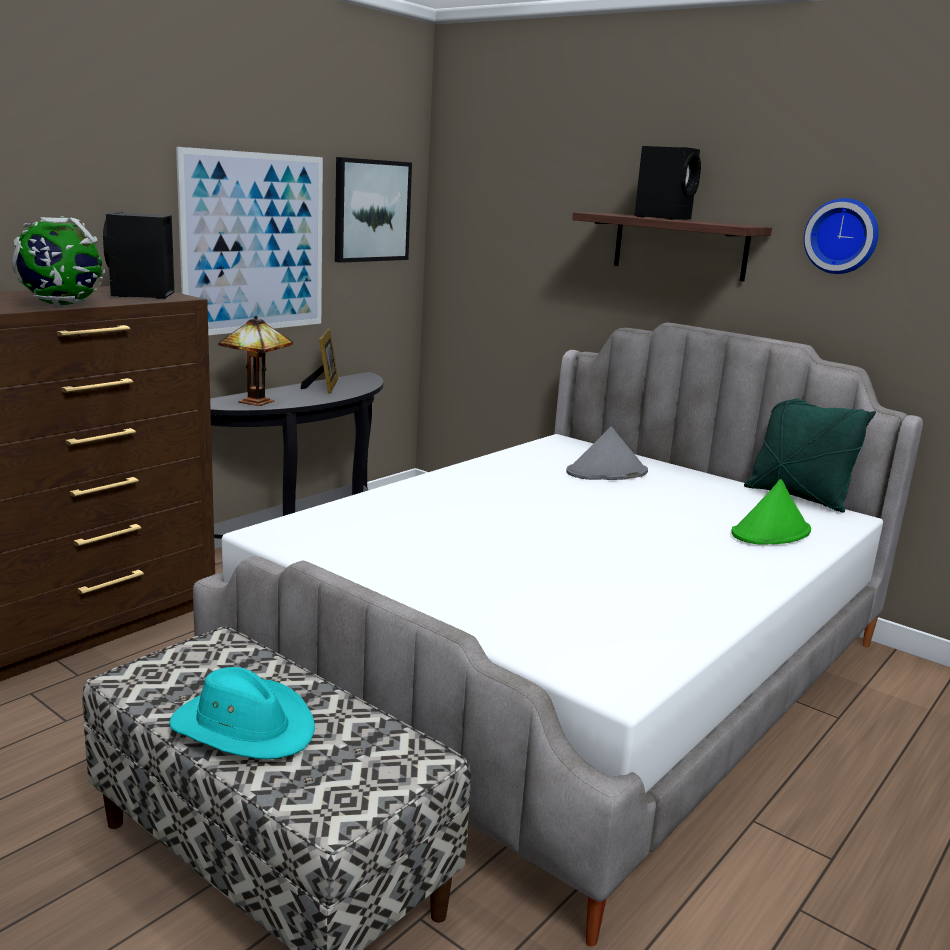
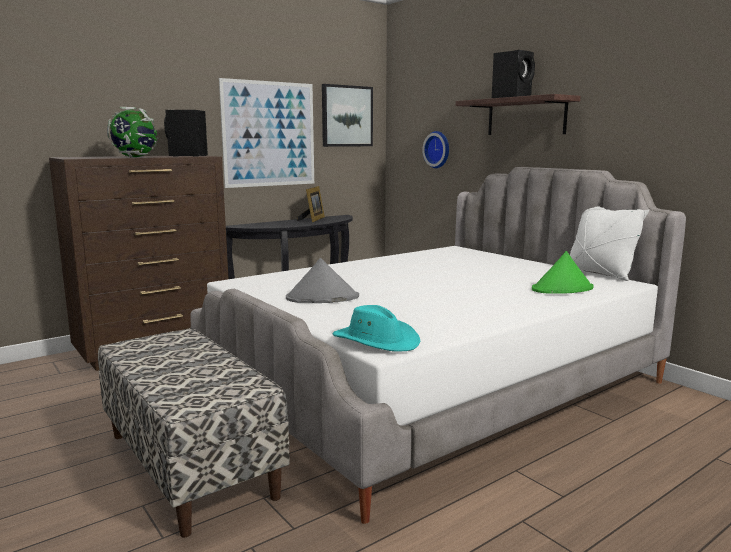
camera: 15 degrees right, 5 degrees down
(244, 727) = (166, 368): turquoise hat -> turquoise hat (376, 340)
(256, 401) = (266, 225): table lamp -> none
(606, 472) = (471, 261): grey hat -> grey hat (322, 298)
(797, 497) = (599, 274): green pillow -> white pillow
(842, 236) = (625, 94): wall clock -> wall clock (438, 149)

